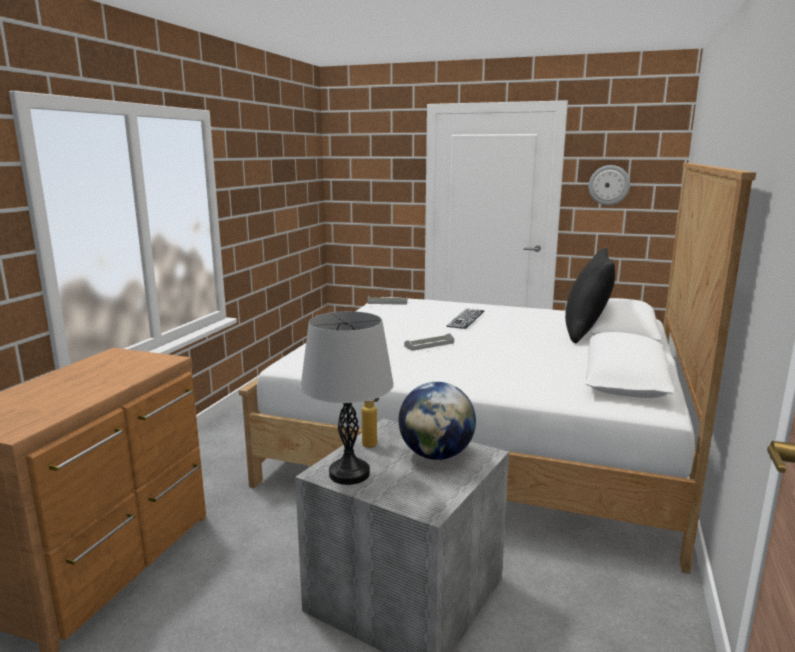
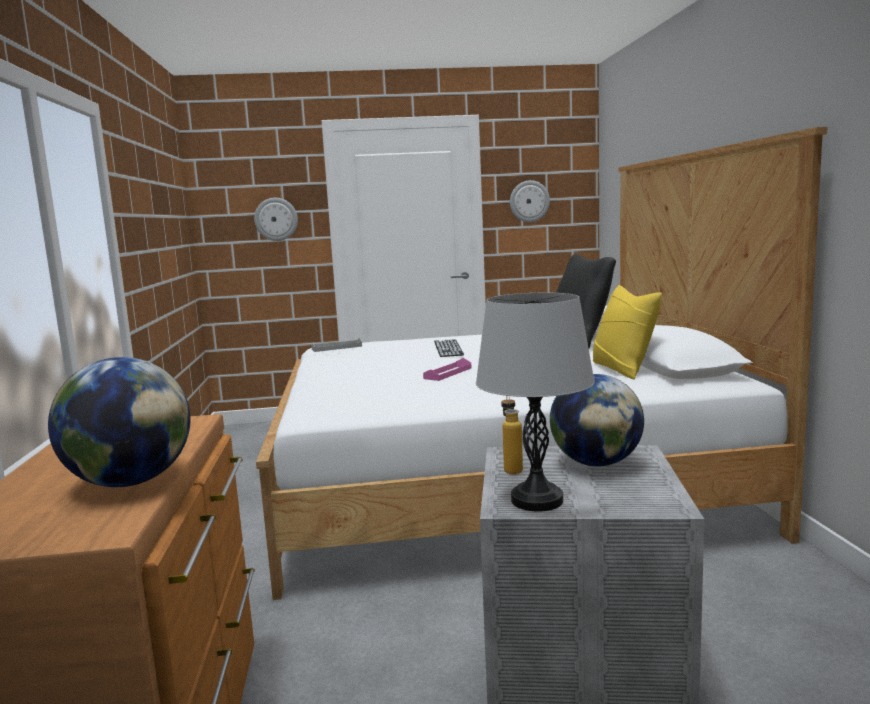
camera: 25 degrees left, 5 degrees down
(73, 399) = (130, 482): none -> globe
(384, 186) = (276, 219): none -> wall clock
(429, 344) = (448, 373): grey tray -> pink tray
(574, 370) = (623, 369): none -> yellow pillow

